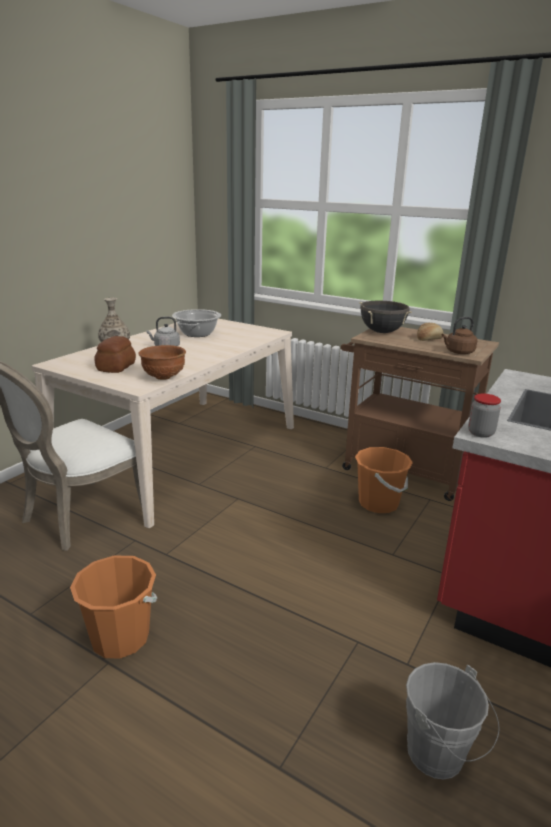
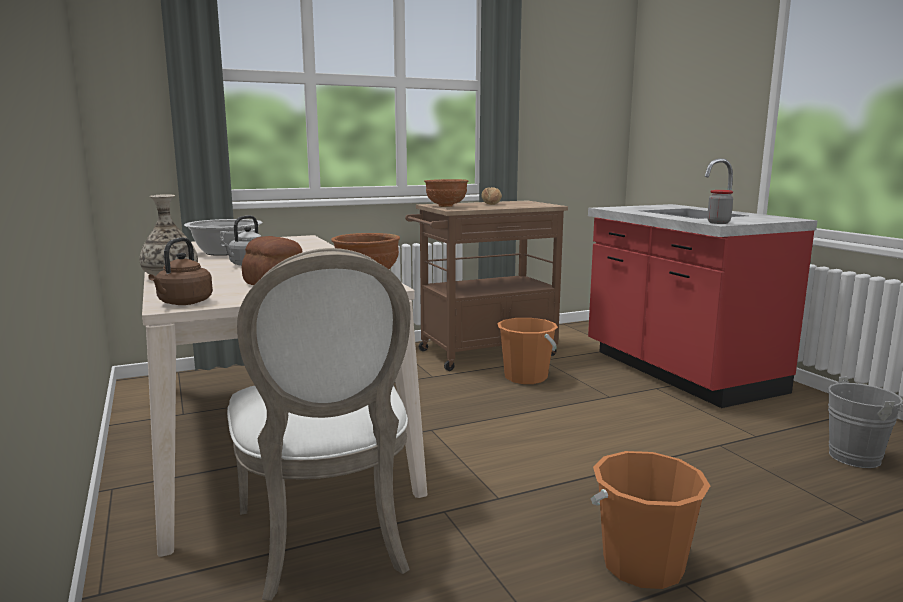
camera: 55 degrees left, 10 degrees down
(382, 332) = (446, 206): black cooking pot -> brown bowl
(458, 352) = (538, 205): brown kettle -> brown kettle (183, 303)

